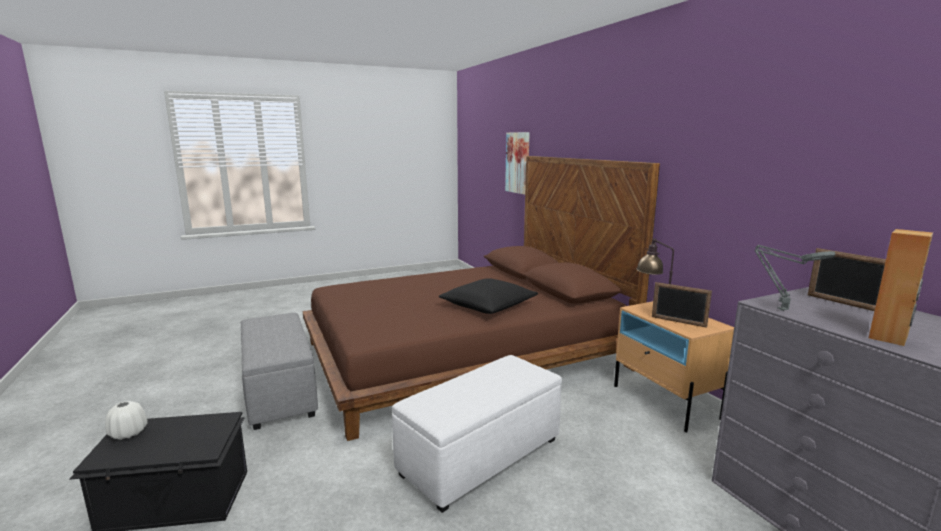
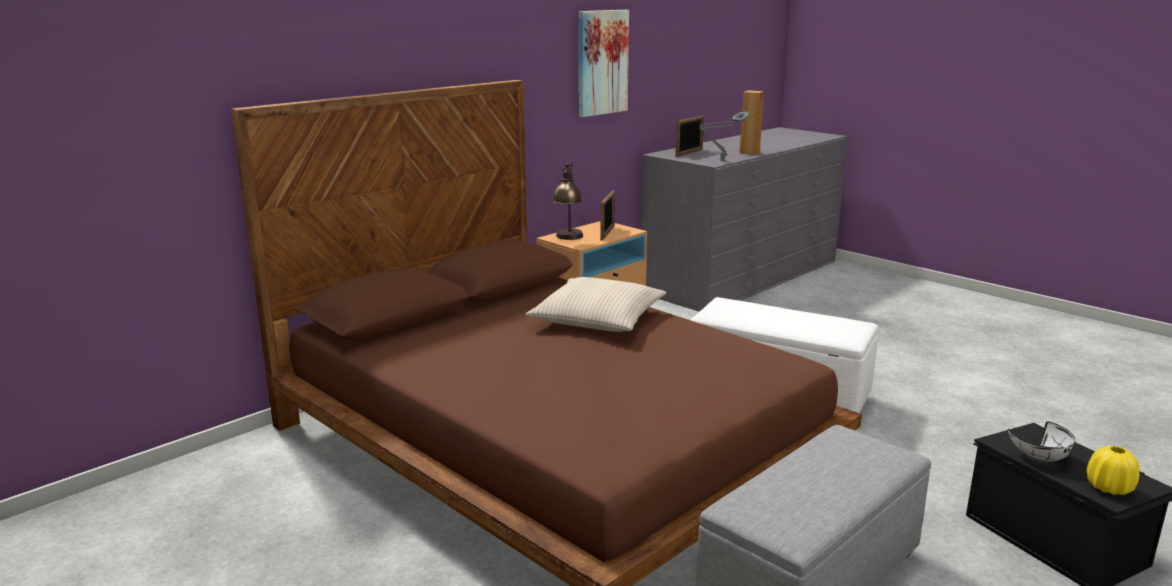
camera: 110 degrees left, 5 degrees up
(128, 433) = (1109, 487): white vase -> yellow vase
(186, 426) = (1042, 458): none -> white bowl
(488, 305) = (598, 319): black pillow -> beige pillow
(518, 163) = (159, 134): picture -> picture (601, 62)

